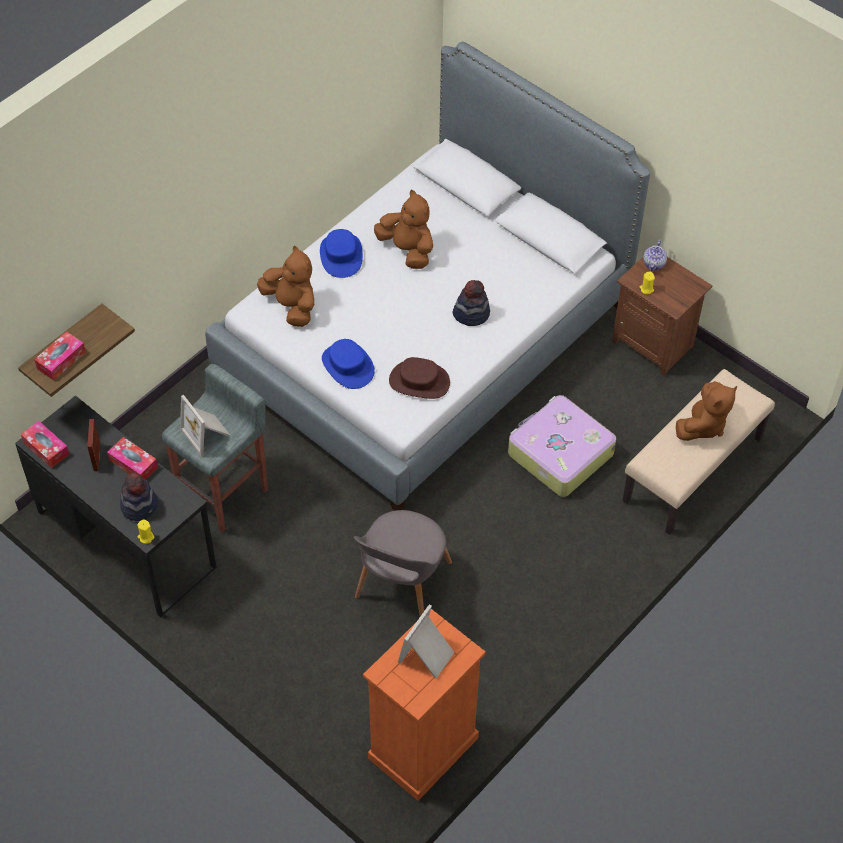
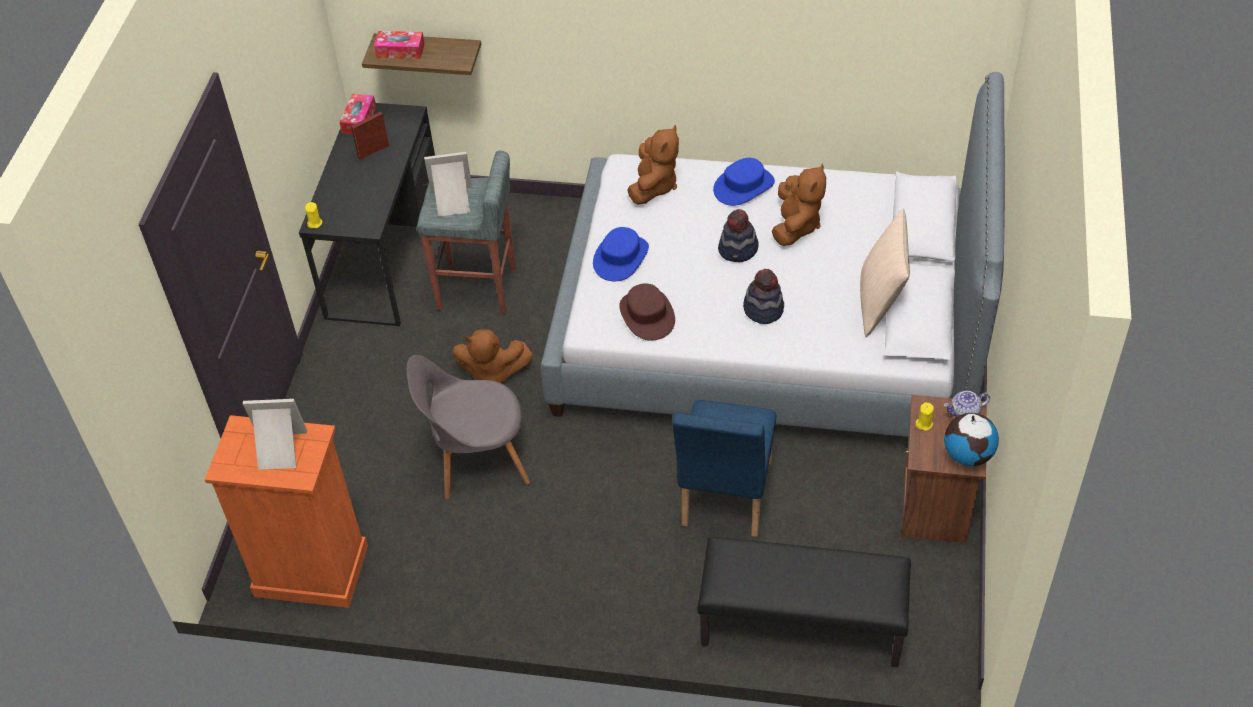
camera: 60 degrees right, 5 degrees down
(133, 464) = (383, 176): tissue box -> none
(139, 505) = (344, 202): hat -> hat (738, 250)
(207, 433) = (452, 201): picture frame -> picture frame turned 60 degrees clockwise
(519, 249) = (880, 302): none -> beige pillow
(559, 453) = (724, 500): suitcase -> blue chair
(689, 283) = (968, 455): none -> globe
(693, 471) = (800, 625): beige bench -> black bench
(703, 425) = (810, 574): brown plush toy -> brown plush toy (492, 373)

